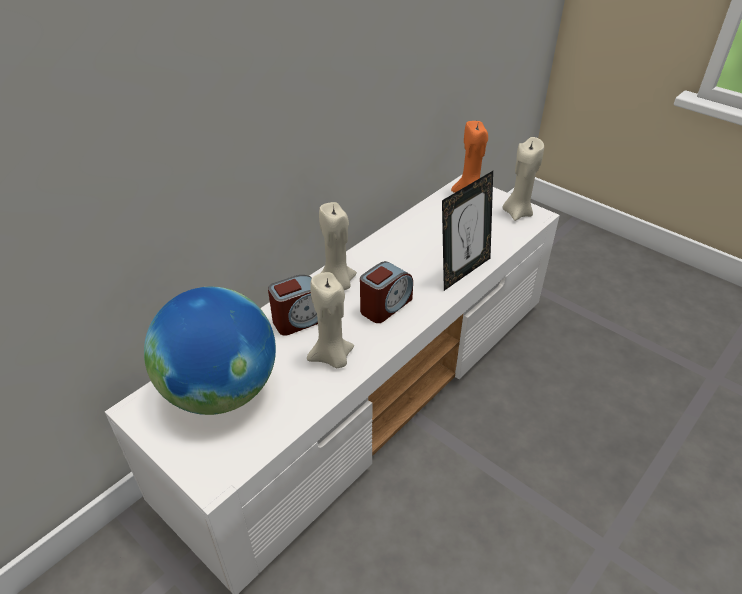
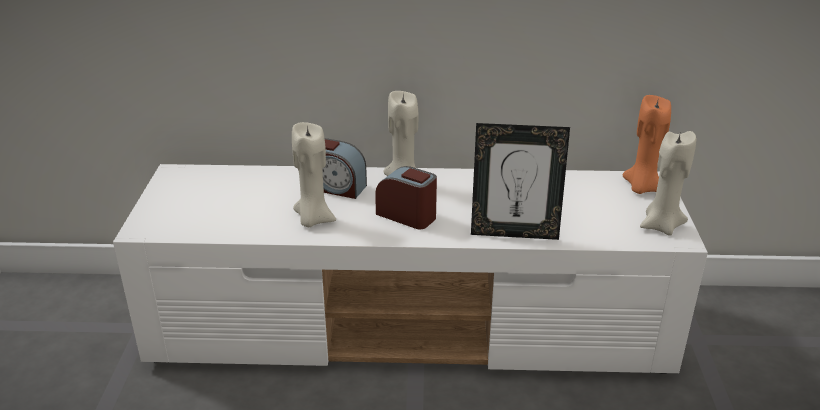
camera: 50 degrees right, 10 degrees down
(220, 391) = (223, 193): globe -> none
(385, 306) = (407, 215): alarm clock -> alarm clock turned 150 degrees counterclockwise

